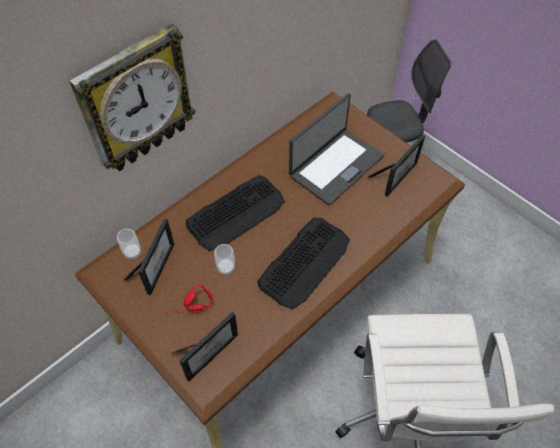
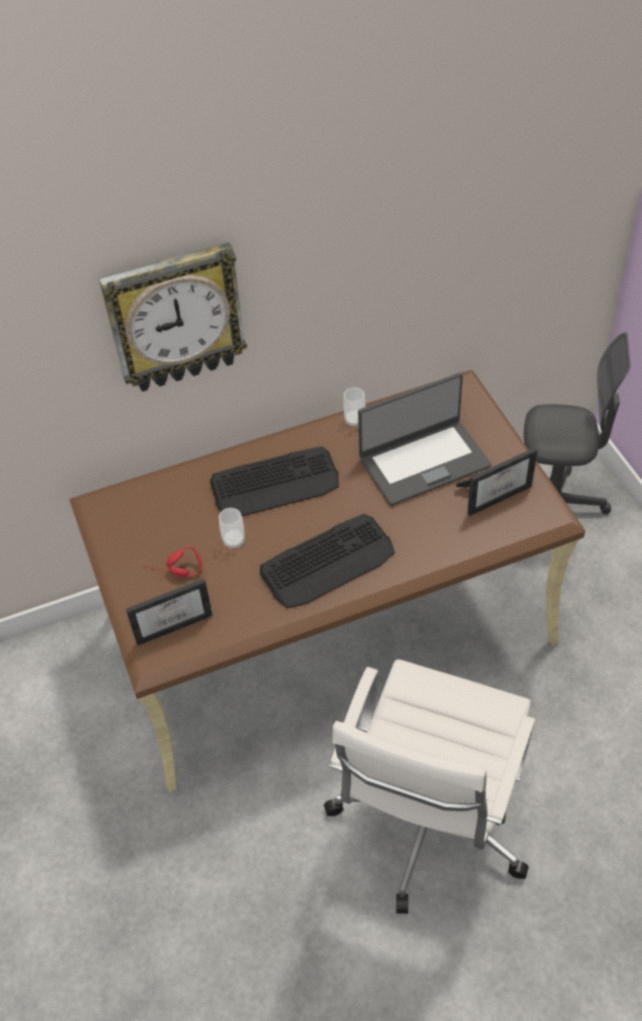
camera: 25 degrees right, 5 degrees down
(132, 252) = (139, 493): cup -> cup (354, 420)
(155, 266) = (157, 515): picture frame -> none

